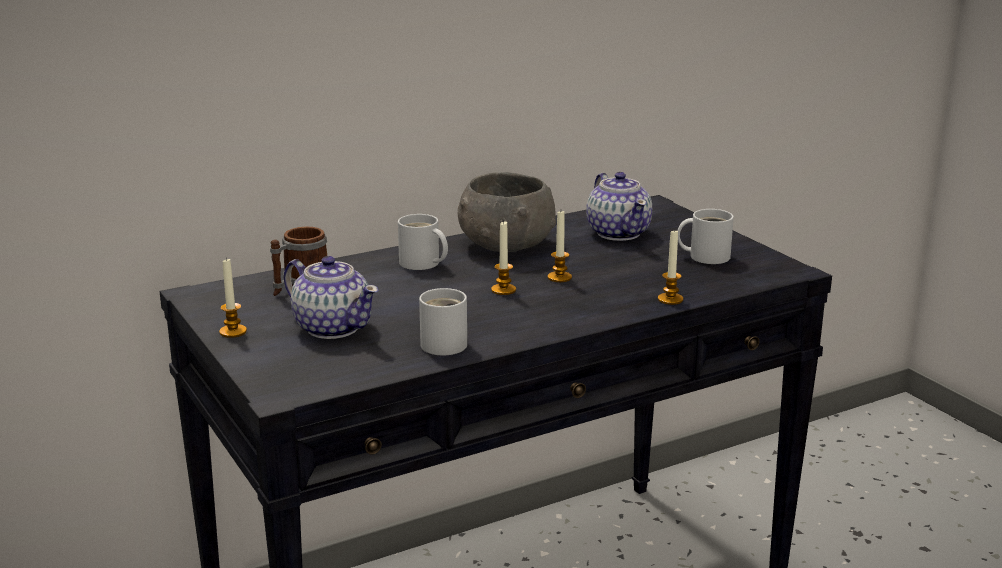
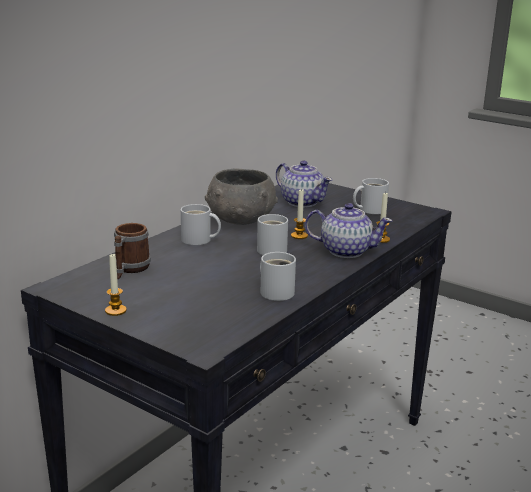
camera: 25 degrees left, 0 degrees up
(332, 327) = (186, 294): teapot -> teapot (345, 251)
(503, 290) = (273, 249): candle -> white mug

